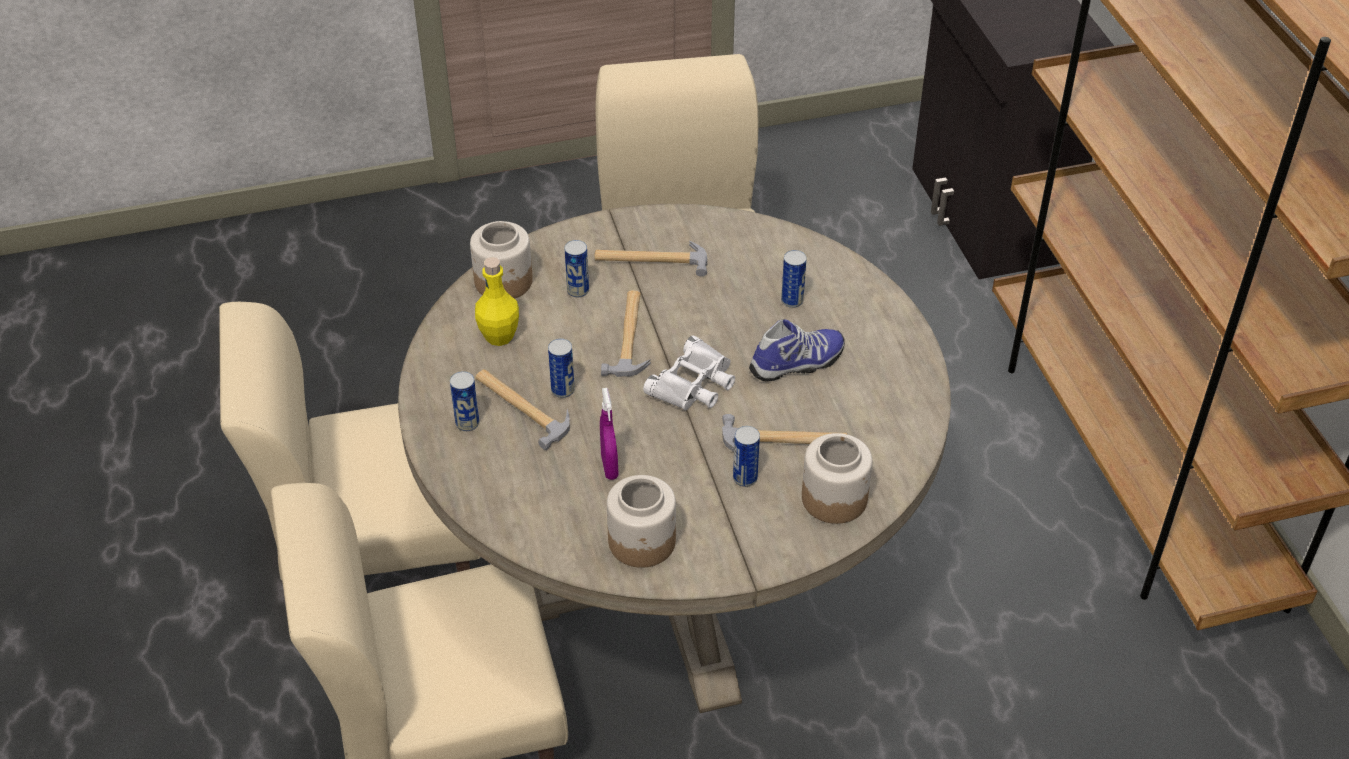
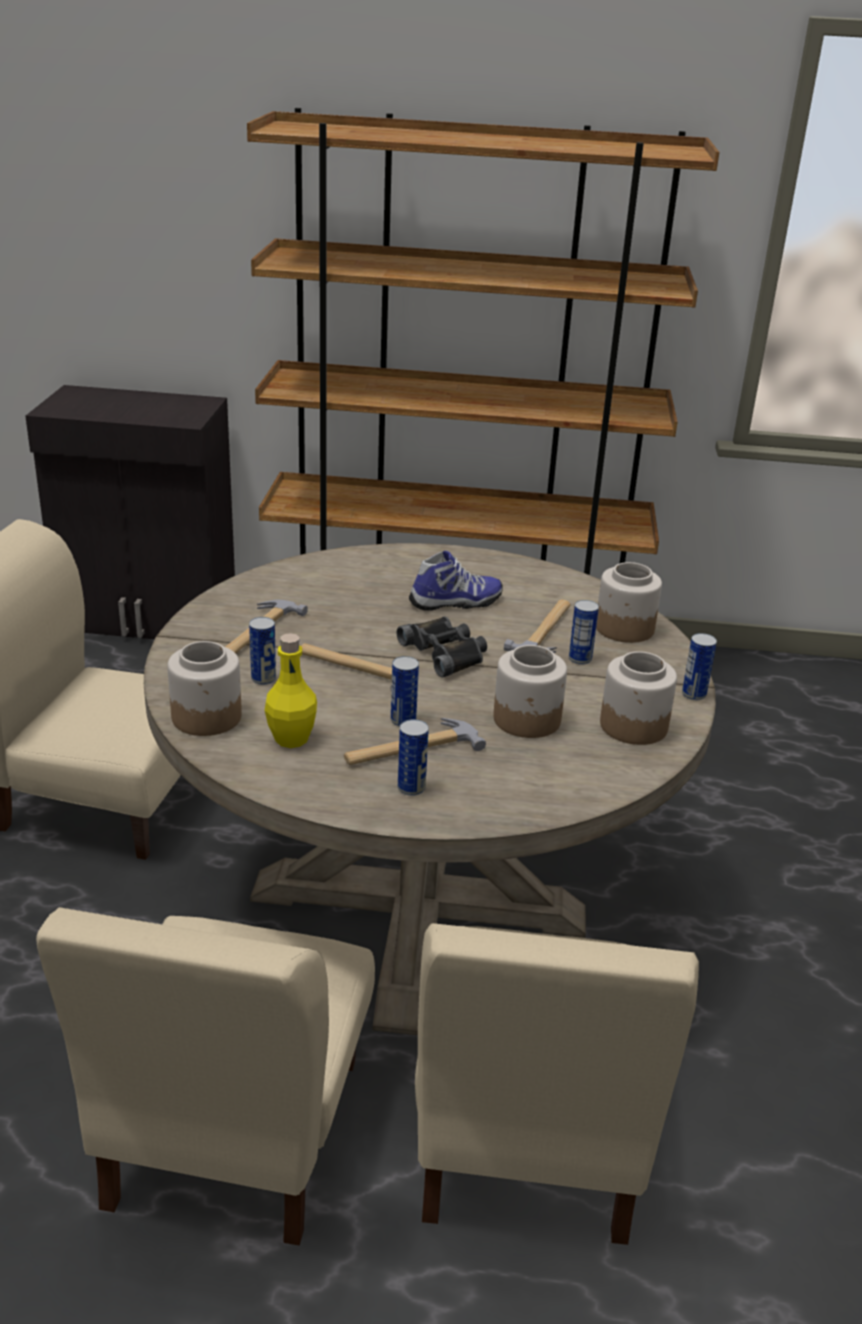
camera: 70 degrees left, 15 degrees down
(609, 467) = (527, 720): purple spray bottle -> jar
(694, 383) = (445, 653): white binoculars -> black binoculars
(792, 301) = (375, 586): can -> can (693, 694)
(798, 364) = (456, 603): shoe -> shoe turned 75 degrees clockwise

